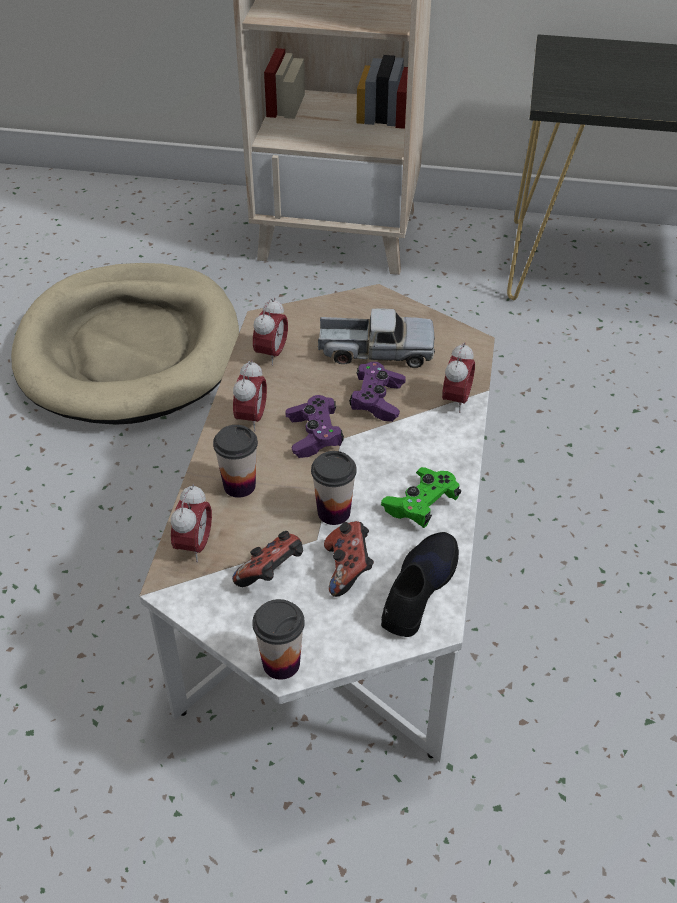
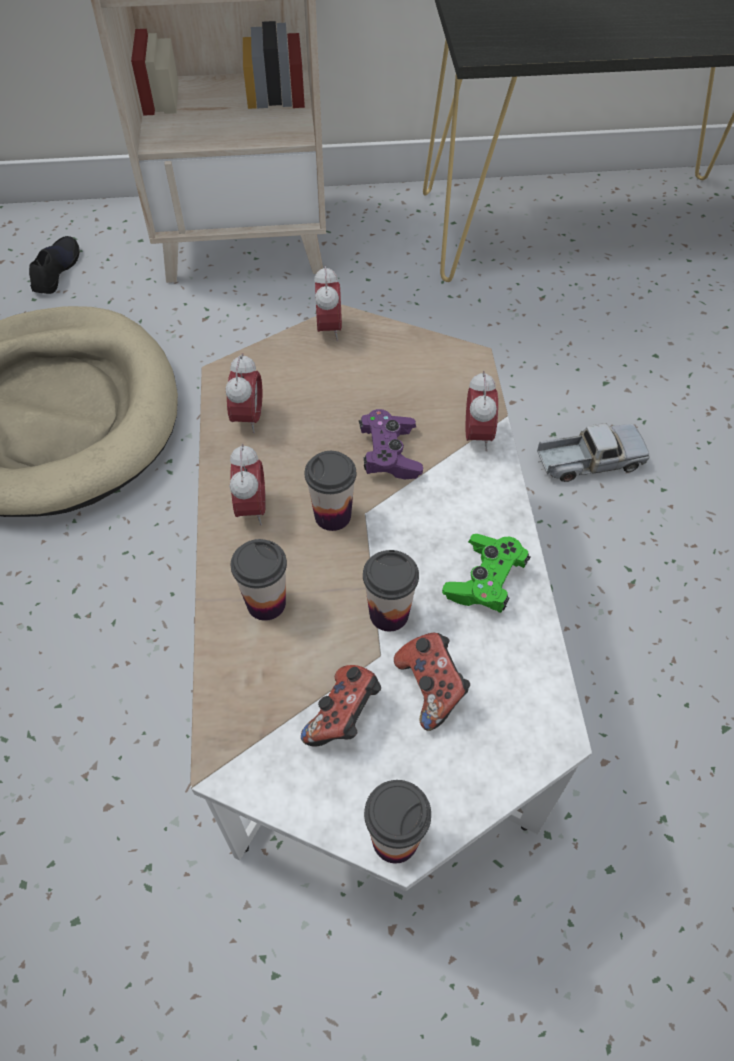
camera: 15 degrees left, 10 degrees up
(194, 546) = (238, 700): alarm clock -> alarm clock (329, 329)
(314, 435) = (332, 516): purple game controller -> cup
(375, 351) = (367, 391): toy truck -> toy truck (588, 461)
(418, 588) = (519, 693): black shoe -> black shoe (56, 271)

